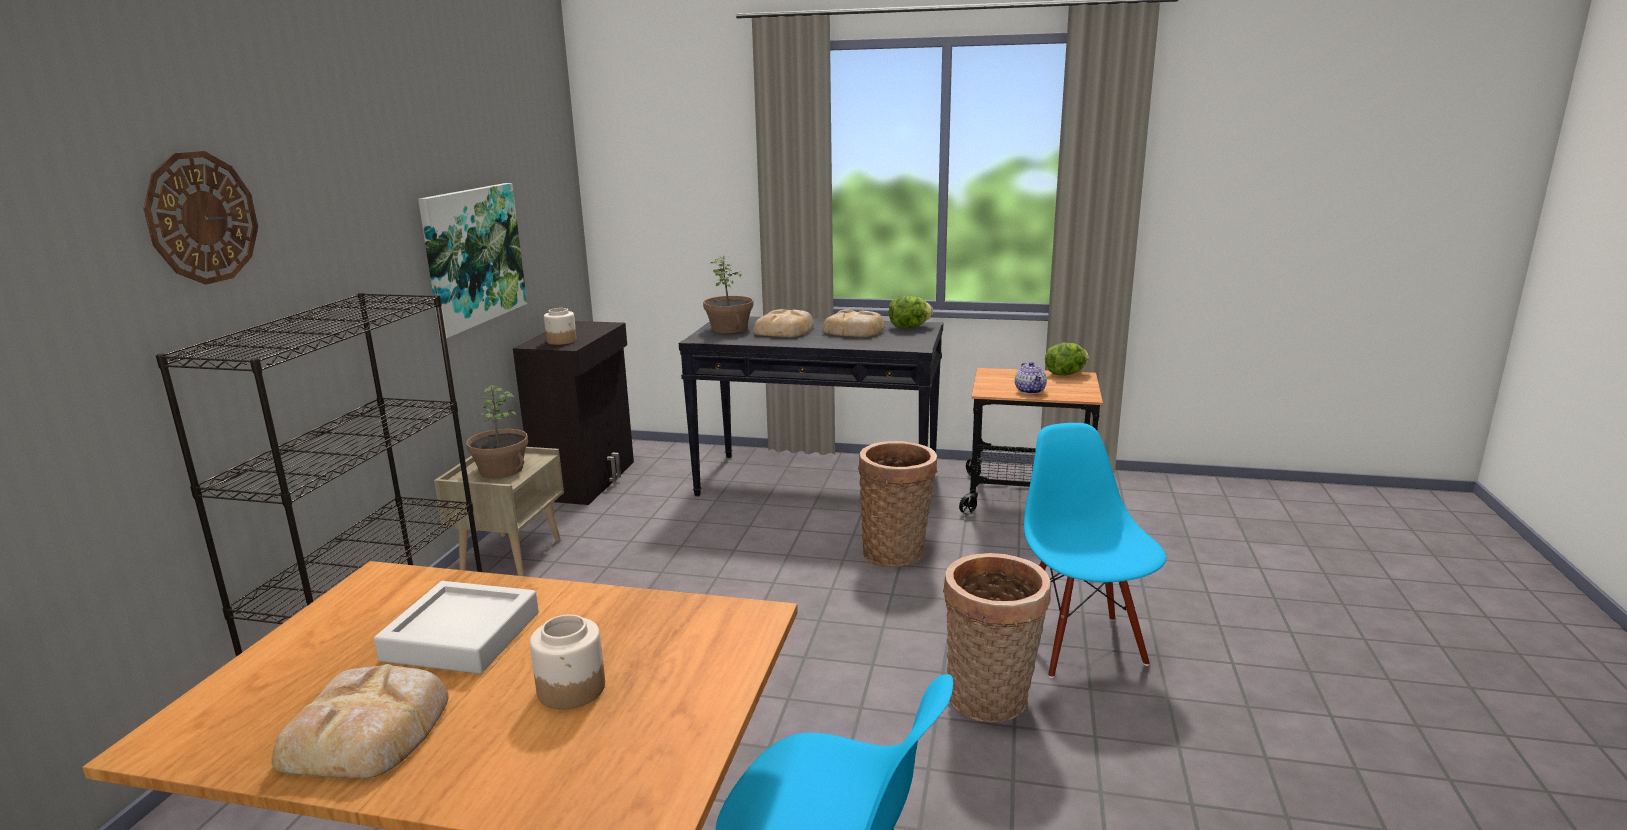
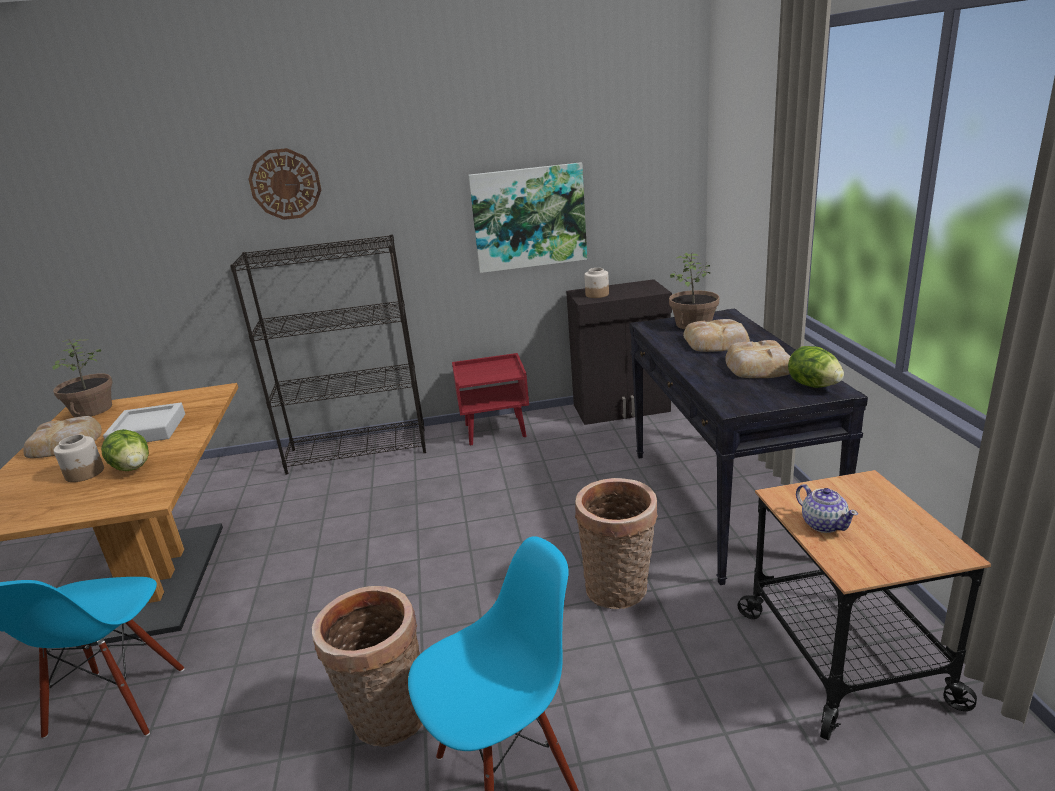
camera: 70 degrees right, 5 degrees up
(501, 470) = (486, 371): potted plant -> potted plant (92, 410)
(511, 554) = (496, 430): beige nightstand -> red nightstand
(1030, 391) = (823, 524): teapot -> teapot turned 90 degrees counterclockwise
(1065, 374) = (939, 538): lettuce -> lettuce (132, 468)

